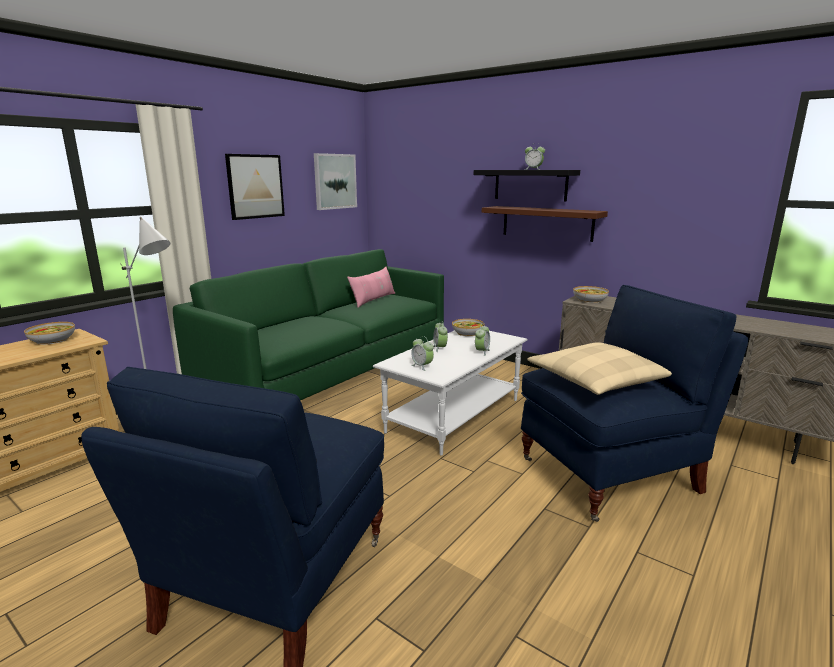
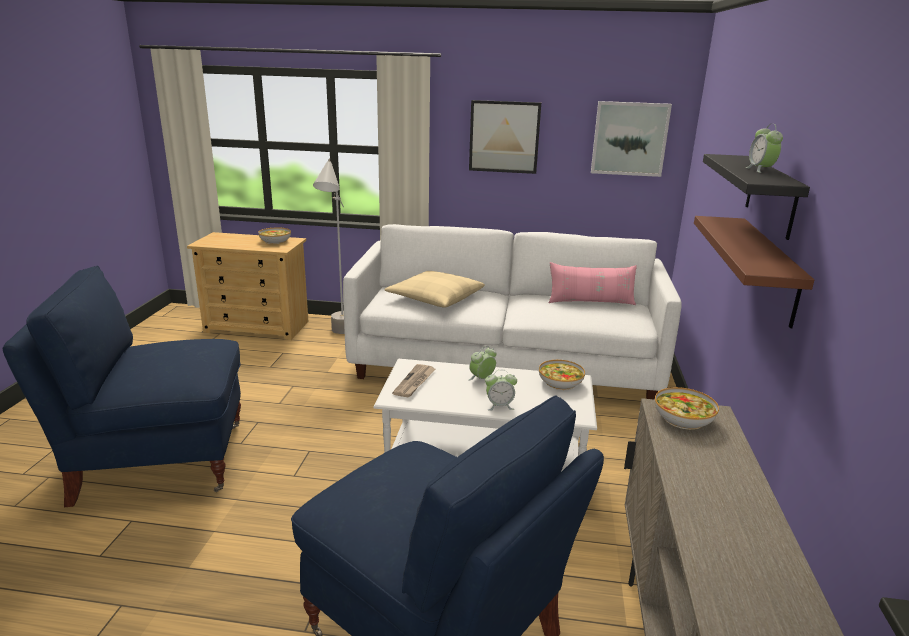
camera: 60 degrees right, 5 degrees up
(331, 372) = (505, 364): green sofa -> white sofa
(422, 366) = (414, 382): alarm clock -> newspaper
(595, 380) = (388, 484): beige pillow -> beige pillow (435, 298)

